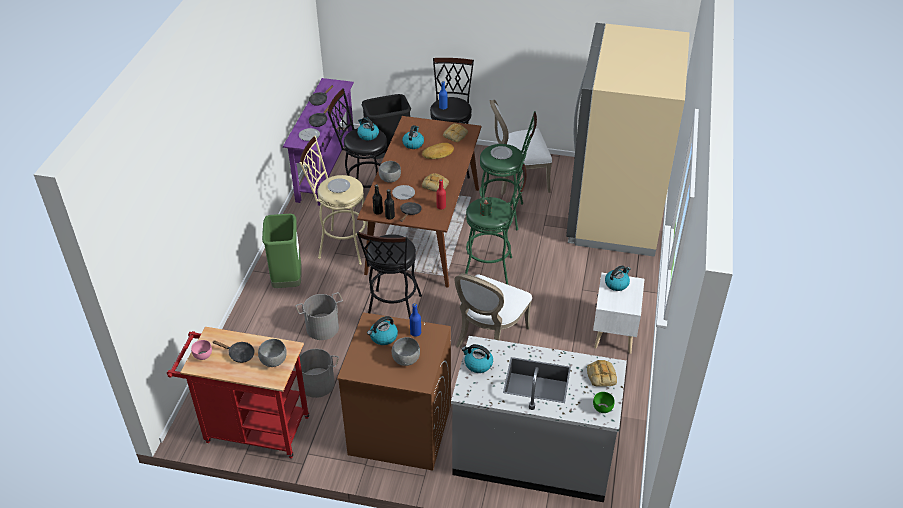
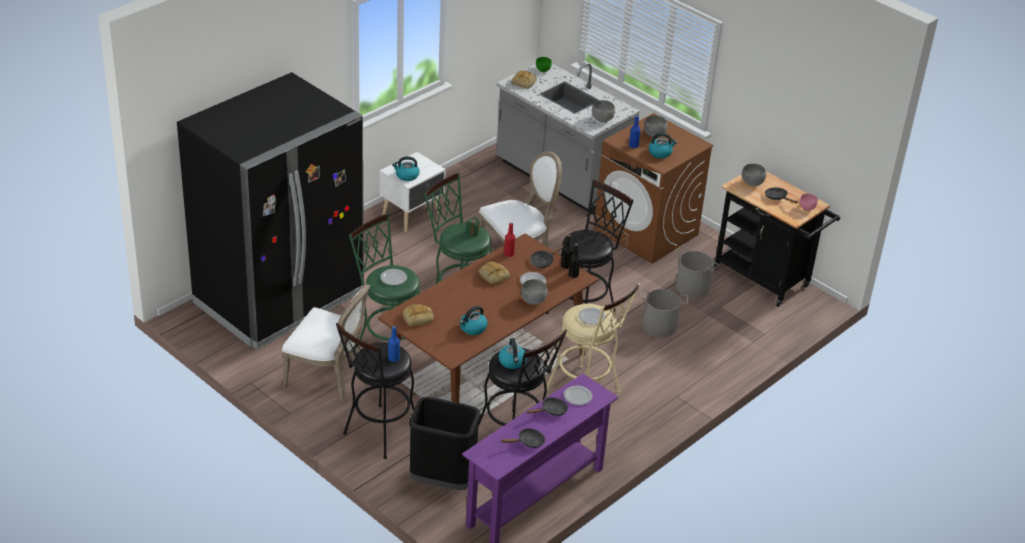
camera: 150 degrees left, 5 degrees down
(251, 429) = (766, 280): red cart -> black cart
(287, 281) = (666, 382): green trash can -> none
(438, 153) = (457, 305): bread -> none
(477, 364) = (602, 119): kettle -> grey bowl
(614, 213) = (279, 299): beige fridge -> black fridge

